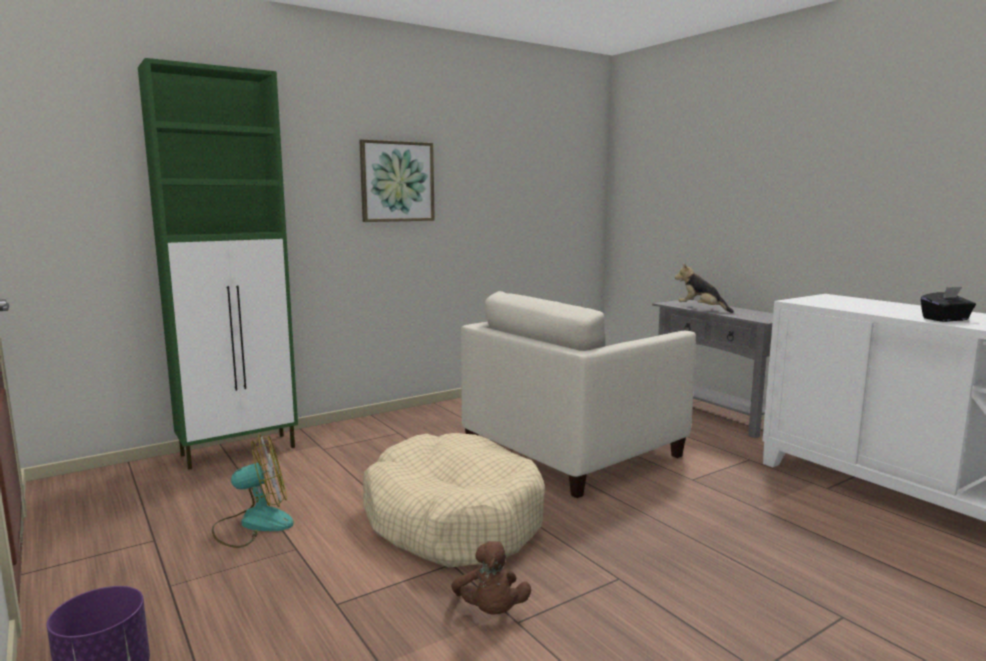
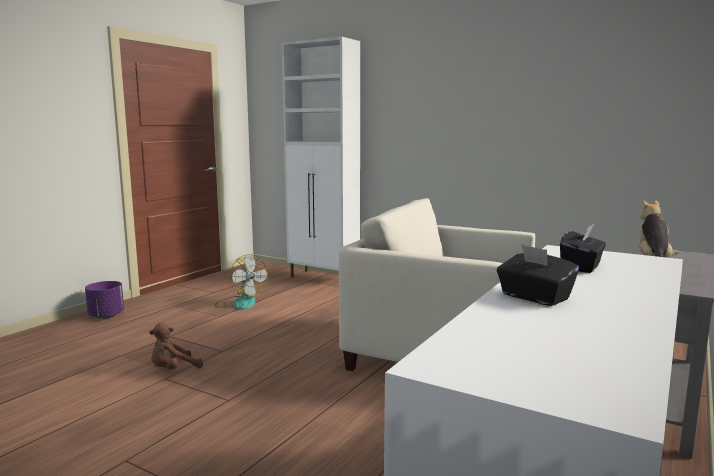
camera: 65 degrees right, 0 degrees up
(240, 451) = (324, 278): green cabinet -> white cabinet
(397, 181) = (452, 106): picture -> none
(453, 520) = (278, 340): beige dog bed -> none
(854, 305) = (581, 267): none -> black tissue box

